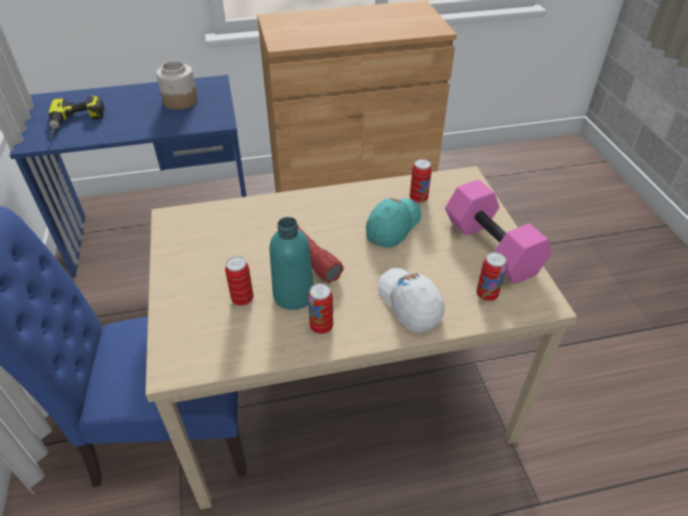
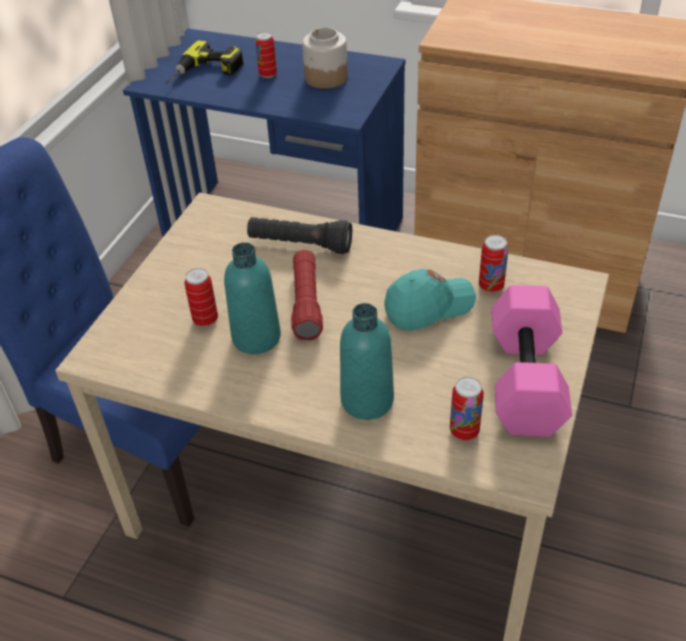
camera: 35 degrees right, 0 degrees up
(267, 219) = (300, 245): none -> black flashlight
(321, 326) = (255, 381): can -> can (268, 74)
(410, 303) = (367, 400): white cap -> turquoise bottle

